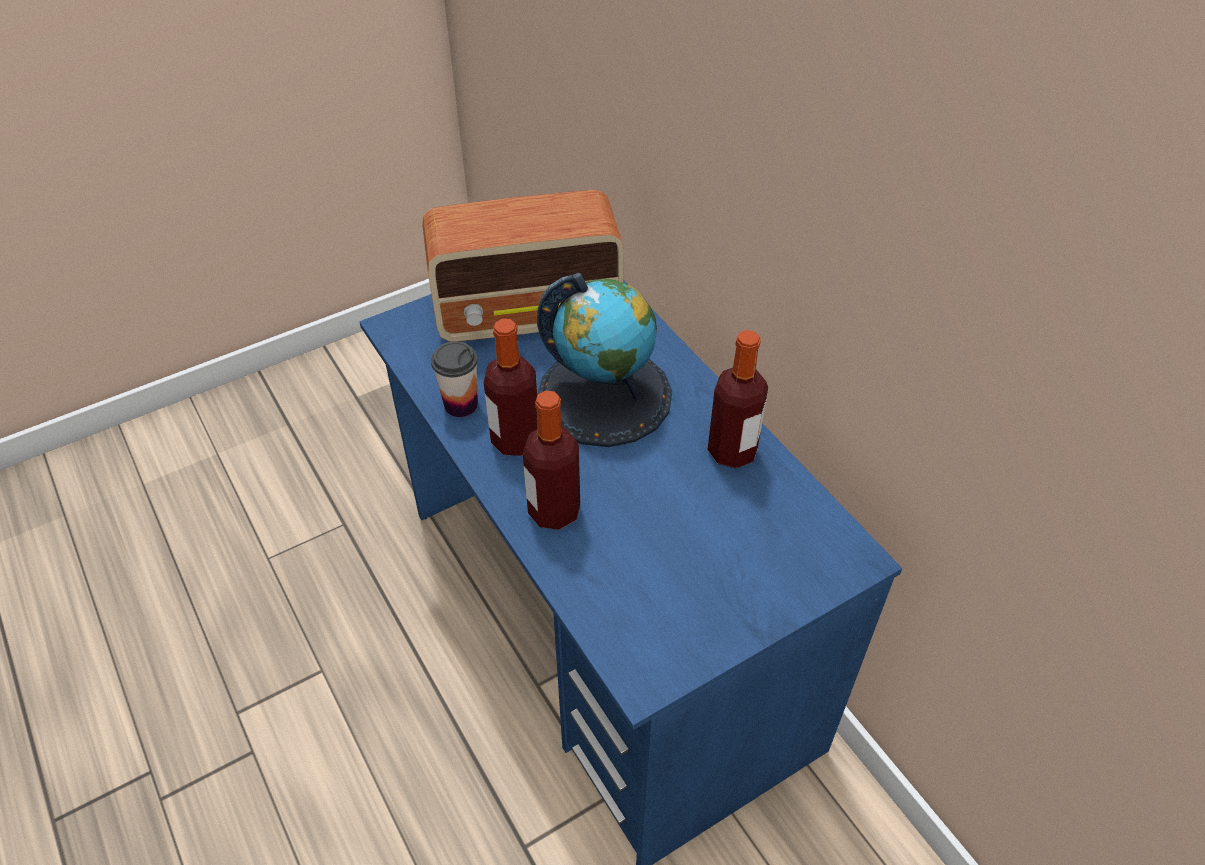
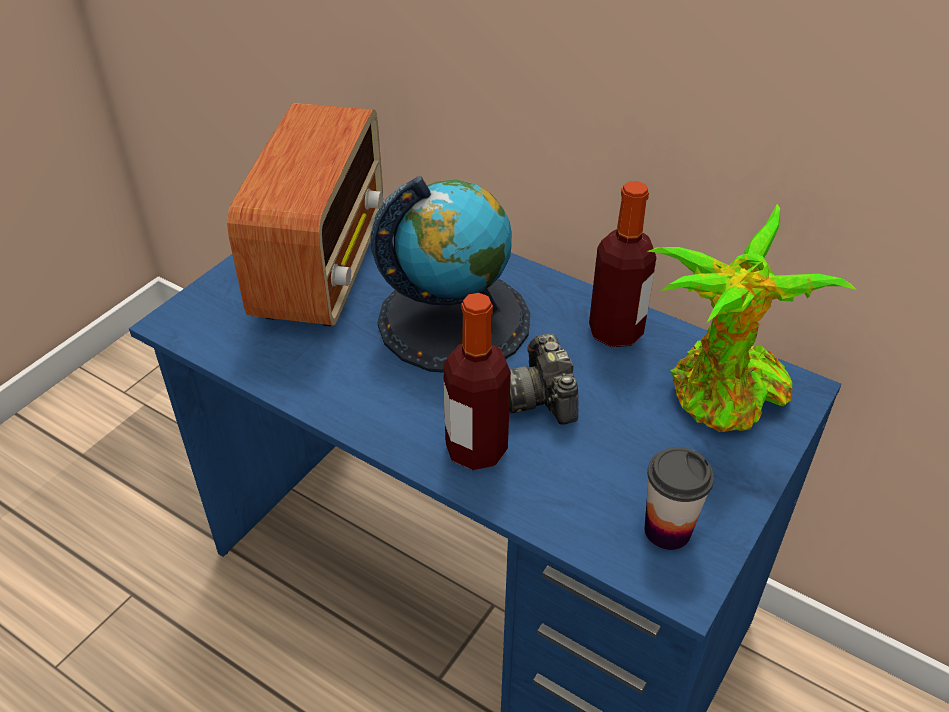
camera: 25 degrees left, 5 degrees down
(461, 405) = (303, 377): cup -> cup (667, 530)
(515, 440) = (387, 392): bottle -> none
(529, 313) = (323, 266): radio -> radio turned 45 degrees counterclockwise
(630, 486) = (538, 397): none -> camera
(784, 542) = (723, 397): none -> potted plant

